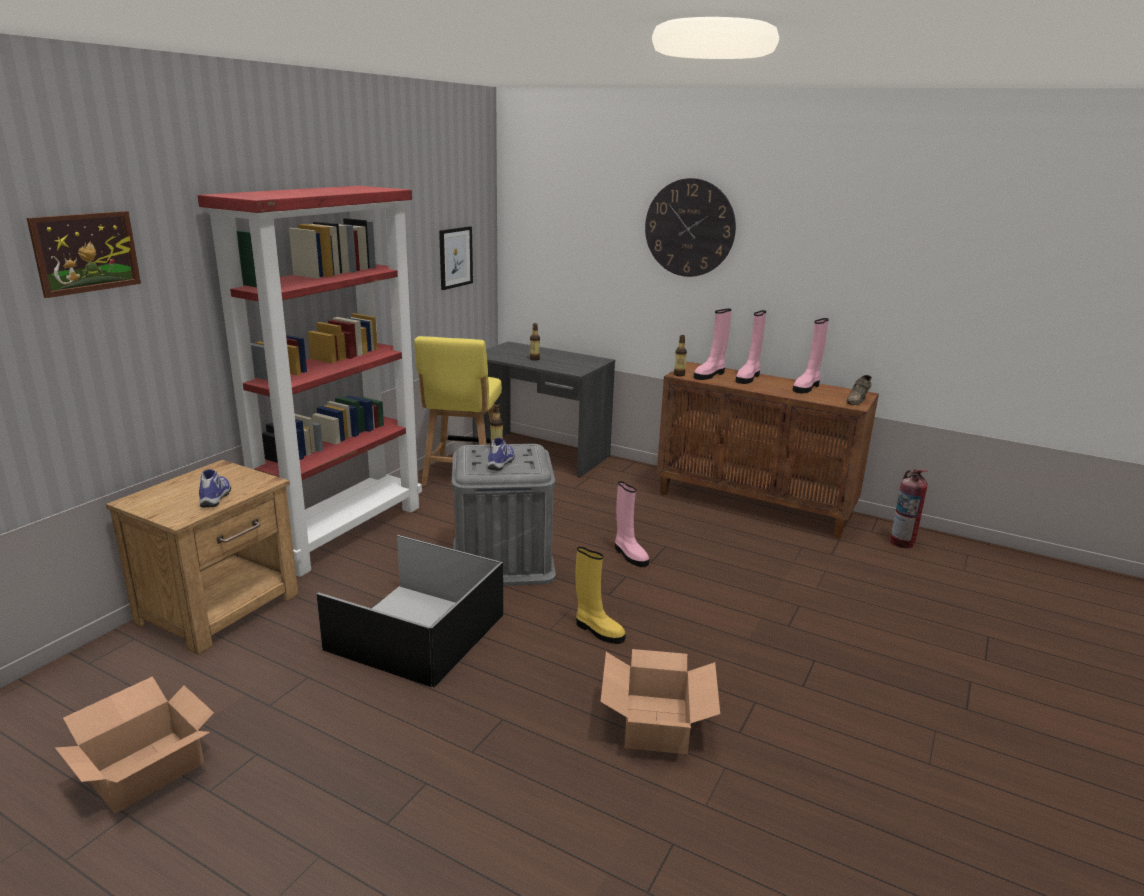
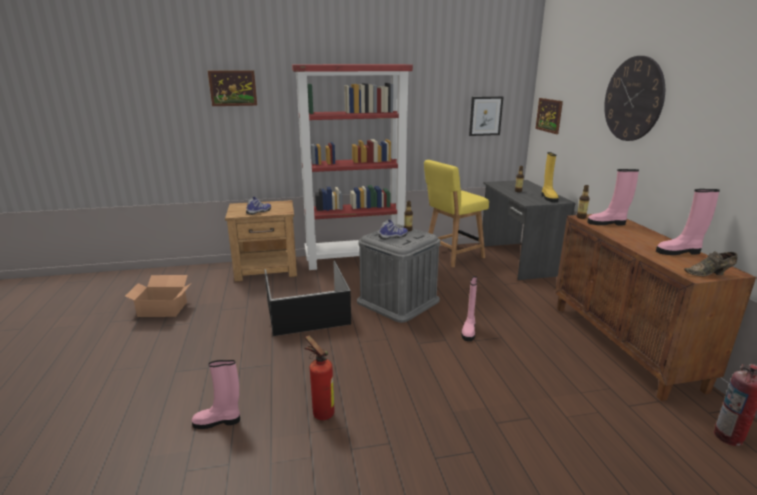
camera: 50 degrees right, 0 degrees up
(538, 249) = (549, 115): none -> picture
(598, 631) = (379, 356): yellow boot -> yellow boot (548, 198)
(655, 724) = (321, 412): cardboard box -> fire extinguisher
(748, 378) = (637, 233): pink boot -> pink boot (218, 421)

